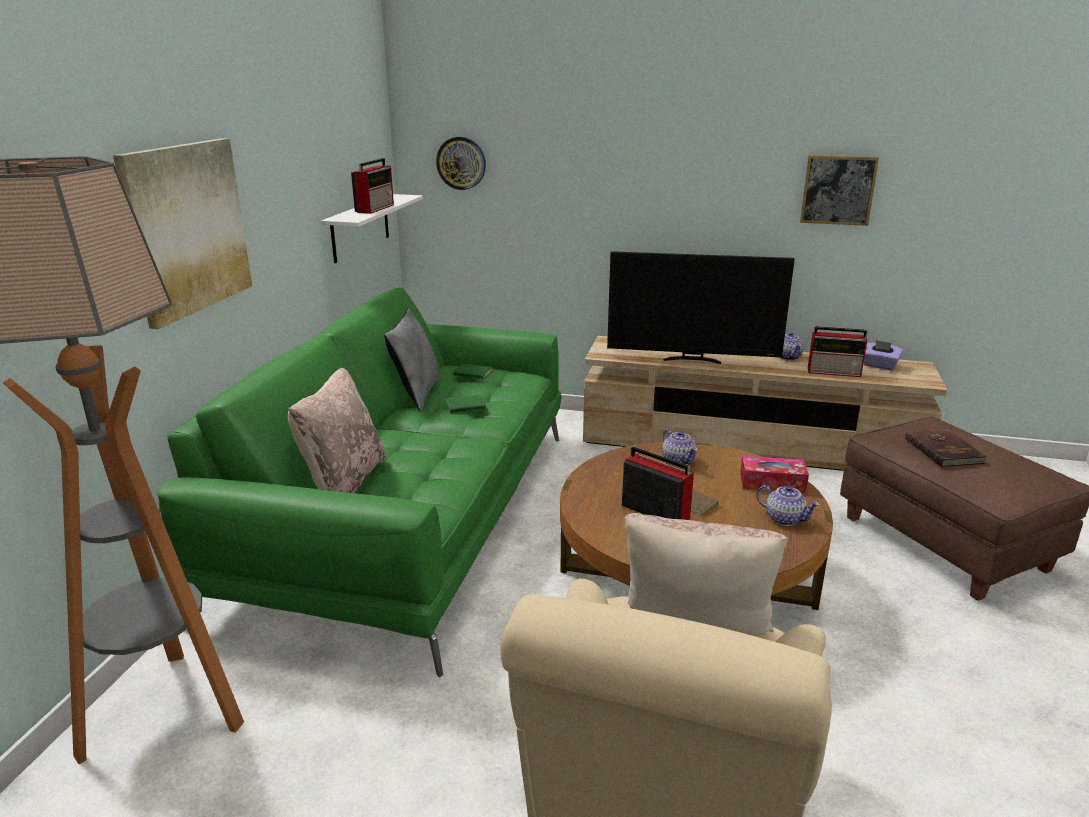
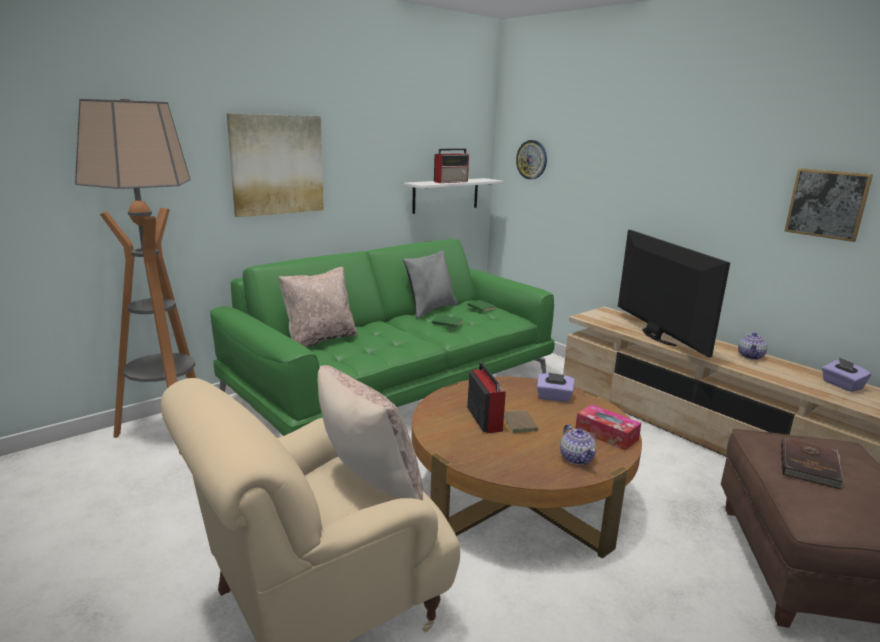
camera: 35 degrees right, 5 degrees down
(678, 460) = (554, 397): teapot -> purple tissue box
(692, 360) = (655, 337): television -> television turned 150 degrees counterclockwise
(835, 372) = (781, 377): radio -> none

